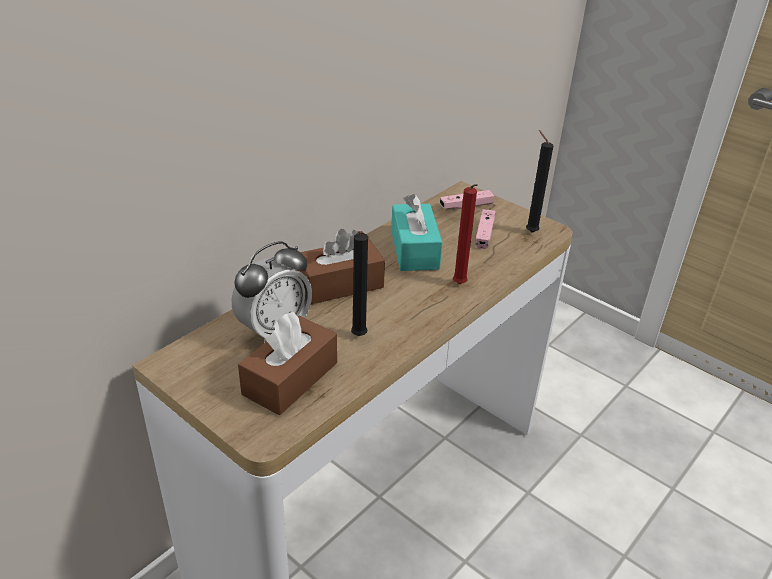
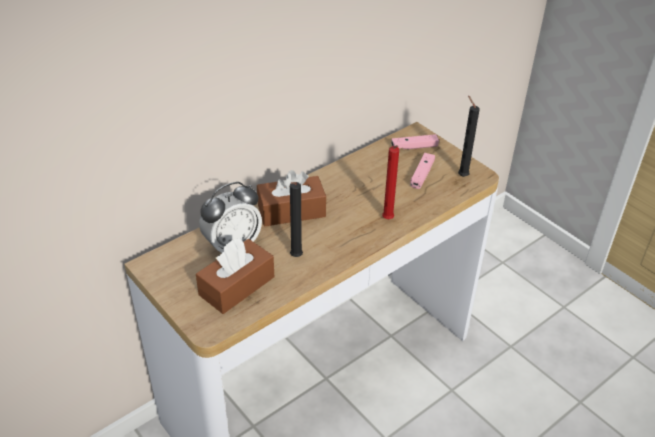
camera: 10 degrees right, 5 degrees up
(414, 249) = (359, 185): turquoise tissue box -> none

